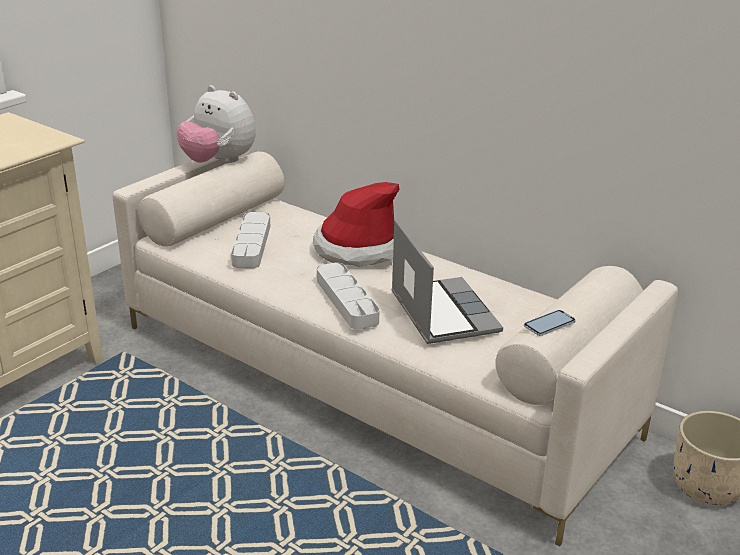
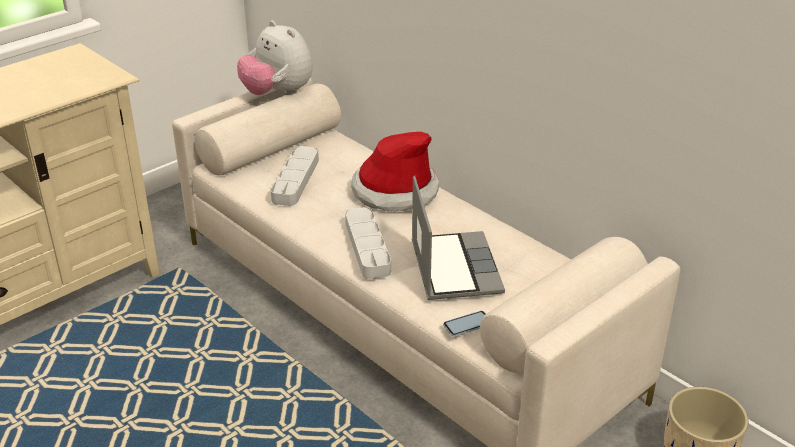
camera: 10 degrees right, 5 degrees up
(549, 324) = (533, 297): phone -> phone (467, 324)

